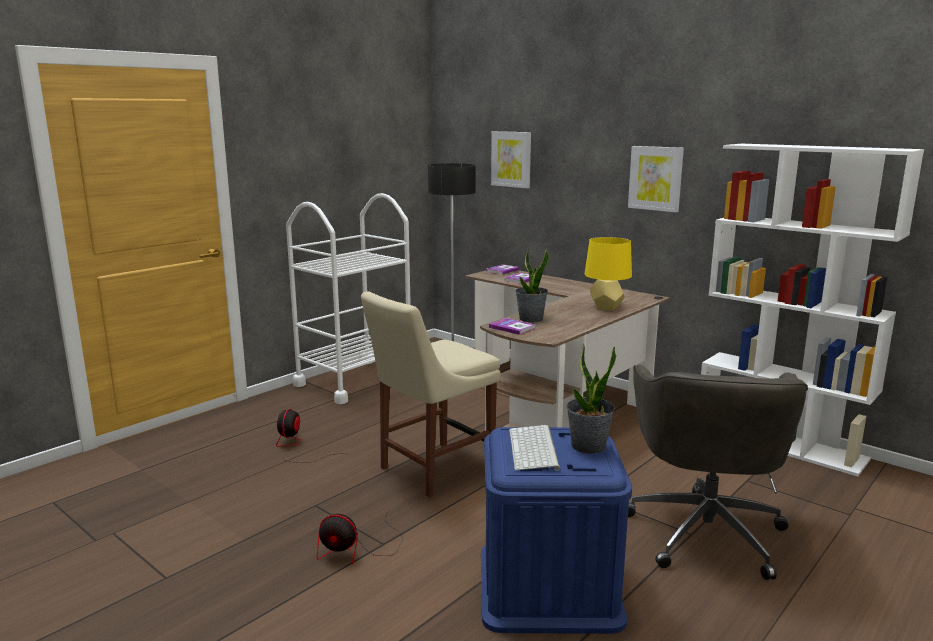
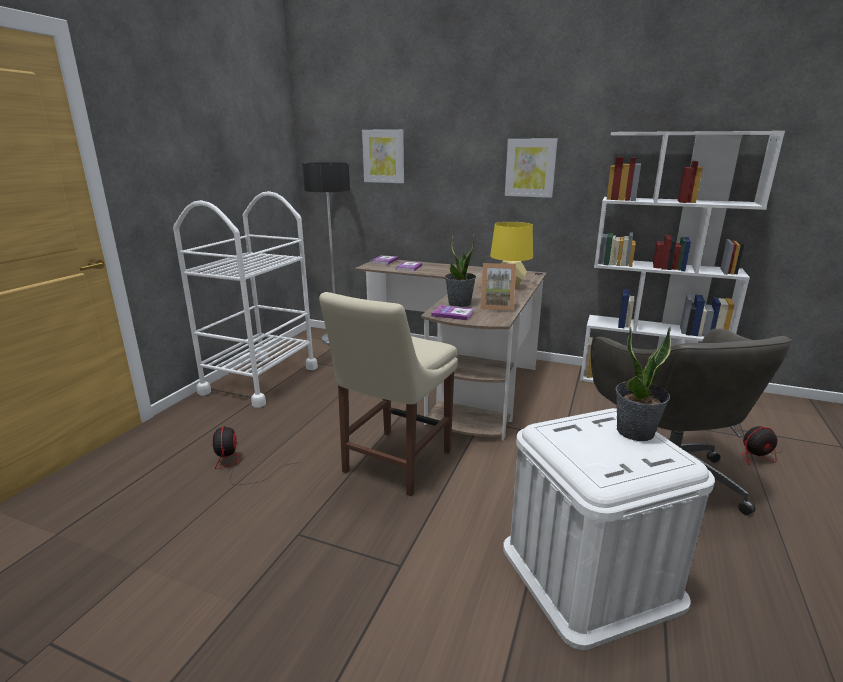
camera: 20 degrees left, 5 degrees up
(357, 549) = (377, 581): fan -> fan (755, 452)
(534, 449) = (593, 446): keyboard -> none
(548, 586) = (590, 573): blue storage box -> white storage box
(565, 326) = (496, 306): none -> picture frame

